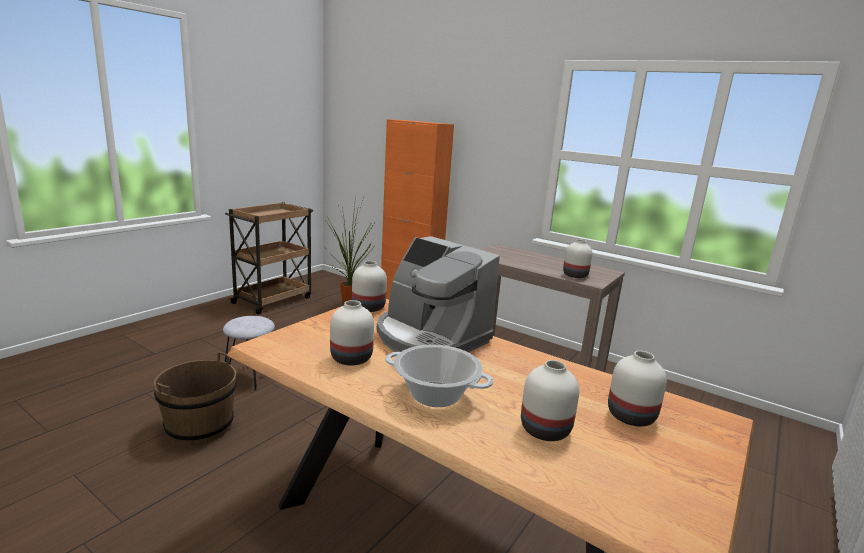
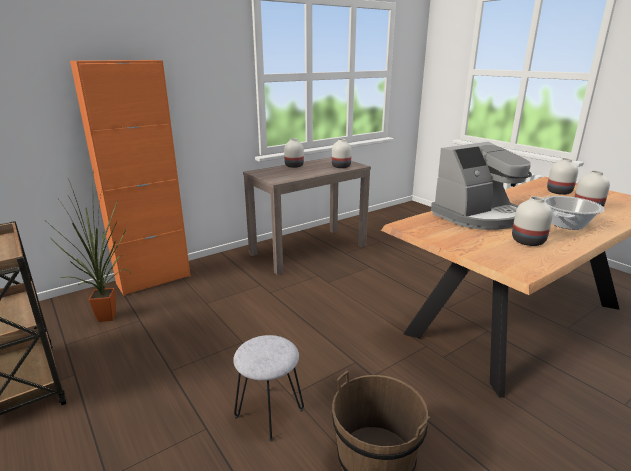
camera: 70 degrees left, 5 degrees up
(369, 308) = (421, 228): white vase -> white vase (294, 166)

